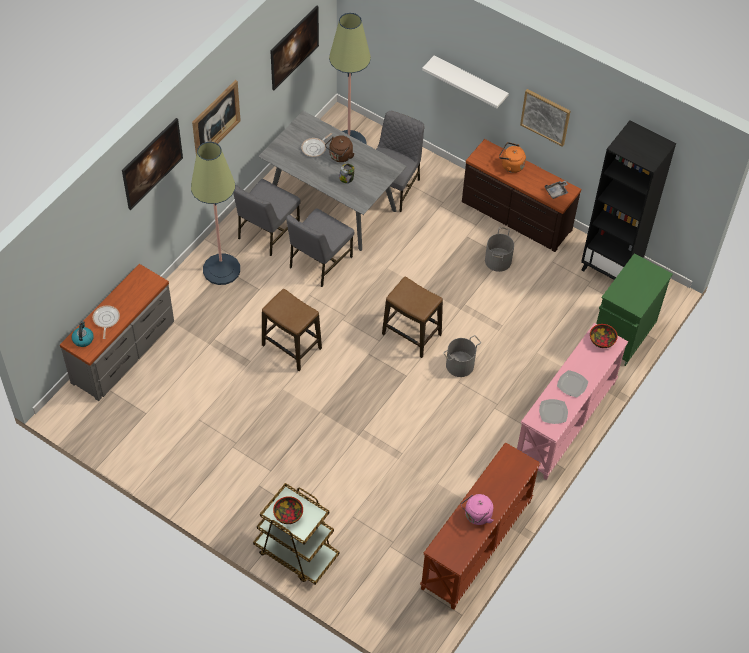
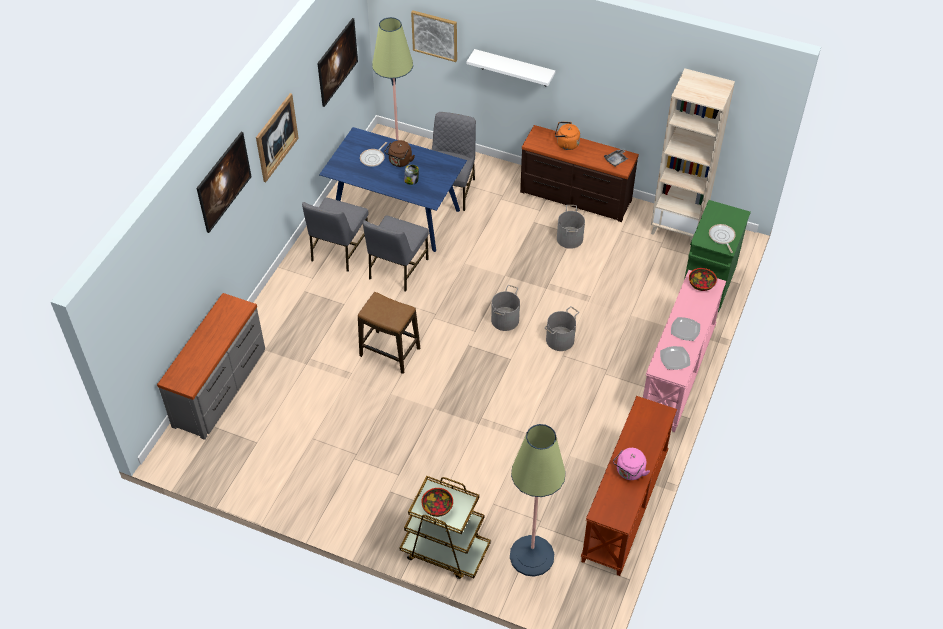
camera: 10 degrees left, 5 degrees down
(83, 339) = (180, 374): kettle -> none
(106, 320) = (200, 352): frying pan -> frying pan (722, 237)
(221, 269) = (301, 292): floor lamp -> floor lamp (531, 556)
(333, 204) = (397, 214): grey dining table -> blue dining table
(411, 334) = (505, 320): stool -> grey bucket
(545, 117) = (595, 86): picture -> picture (435, 35)
(611, 268) = (678, 227): black bookcase -> beige bookcase

